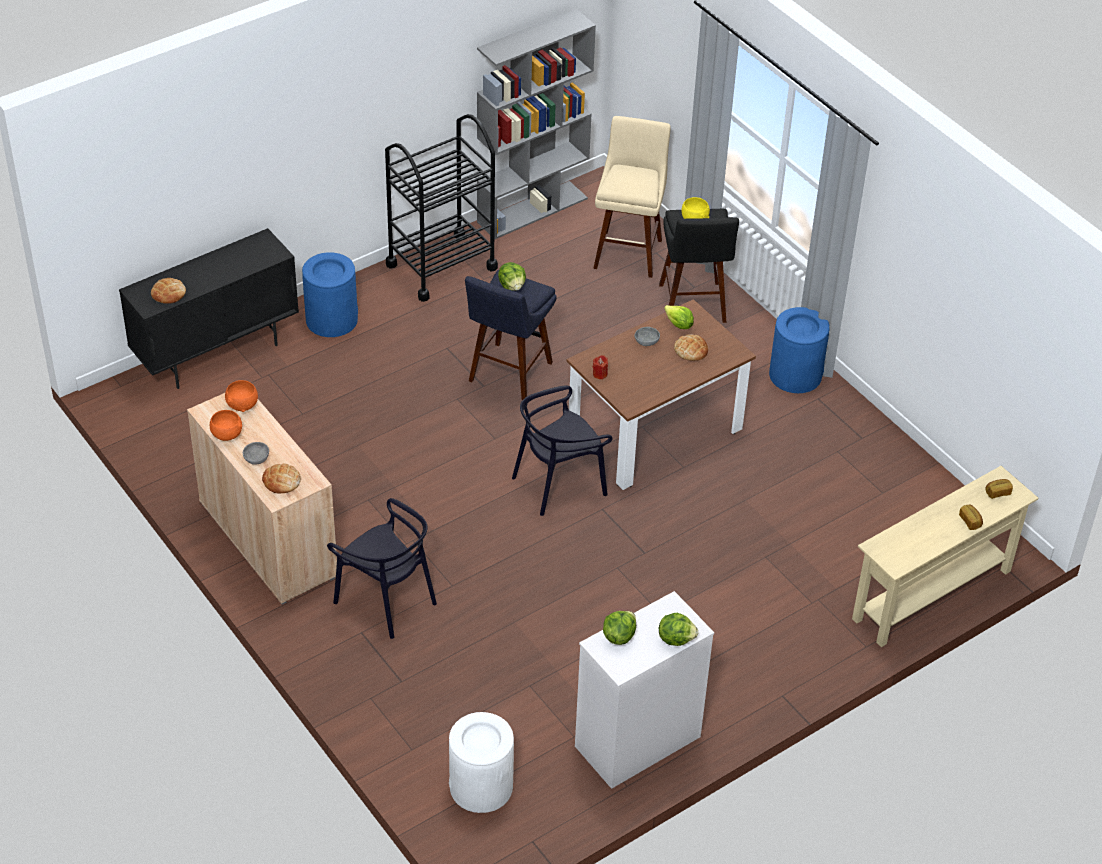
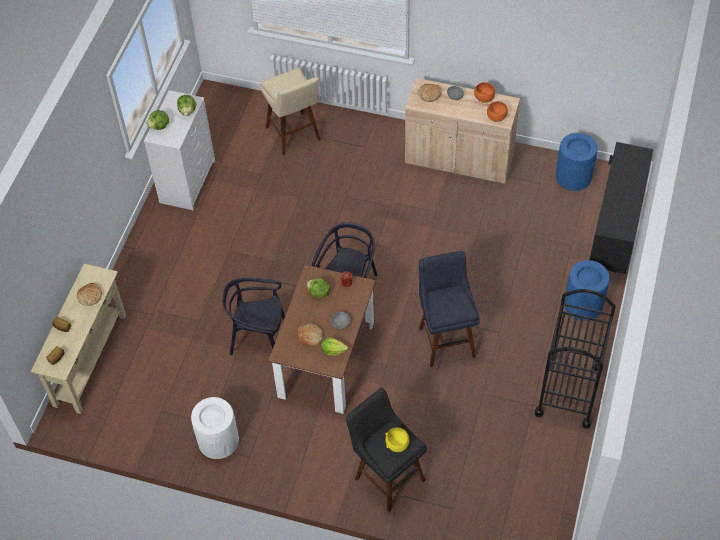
camera: 145 degrees right, 10 degrees up
(168, 293) = (625, 164): bread -> bread (90, 296)
(386, 600) = (370, 168): black chair -> black chair (258, 338)
(481, 787) = (241, 119): white trash can -> white trash can (218, 440)
(512, 286) = (455, 306): lettuce -> lettuce (319, 293)
(532, 209) = (567, 485): grey bookcase -> none
(629, 250) = (471, 496): beige stool -> beige stool (294, 136)
(795, 374) = (277, 466): blue trash can -> blue trash can (573, 176)

